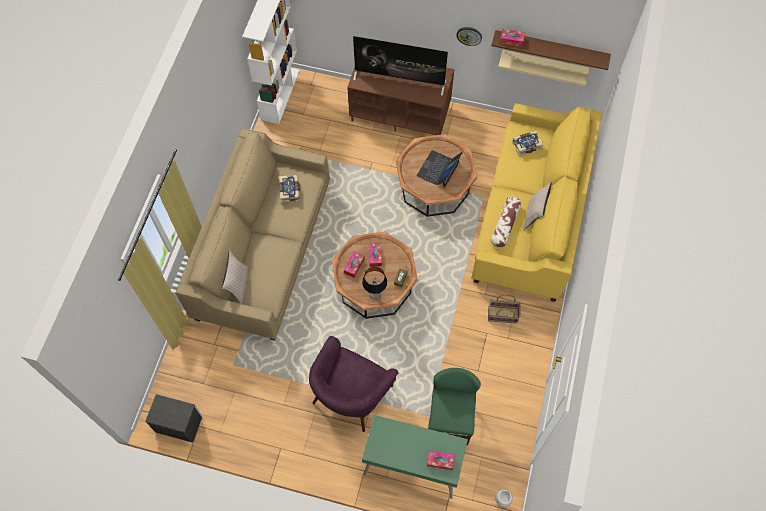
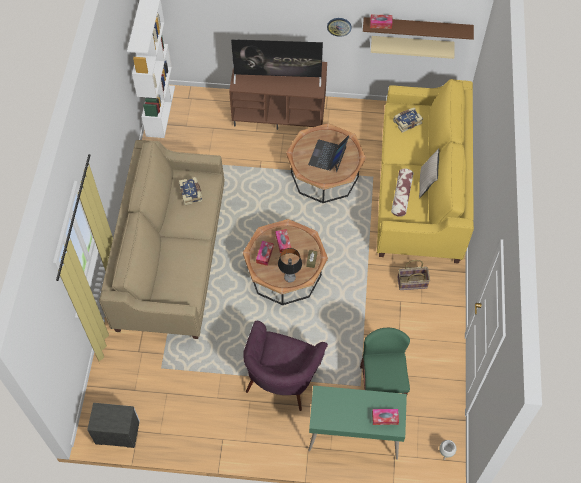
camera: 10 degrees left, 5 degrees down
(238, 285) = (157, 287): beige pillow -> none

